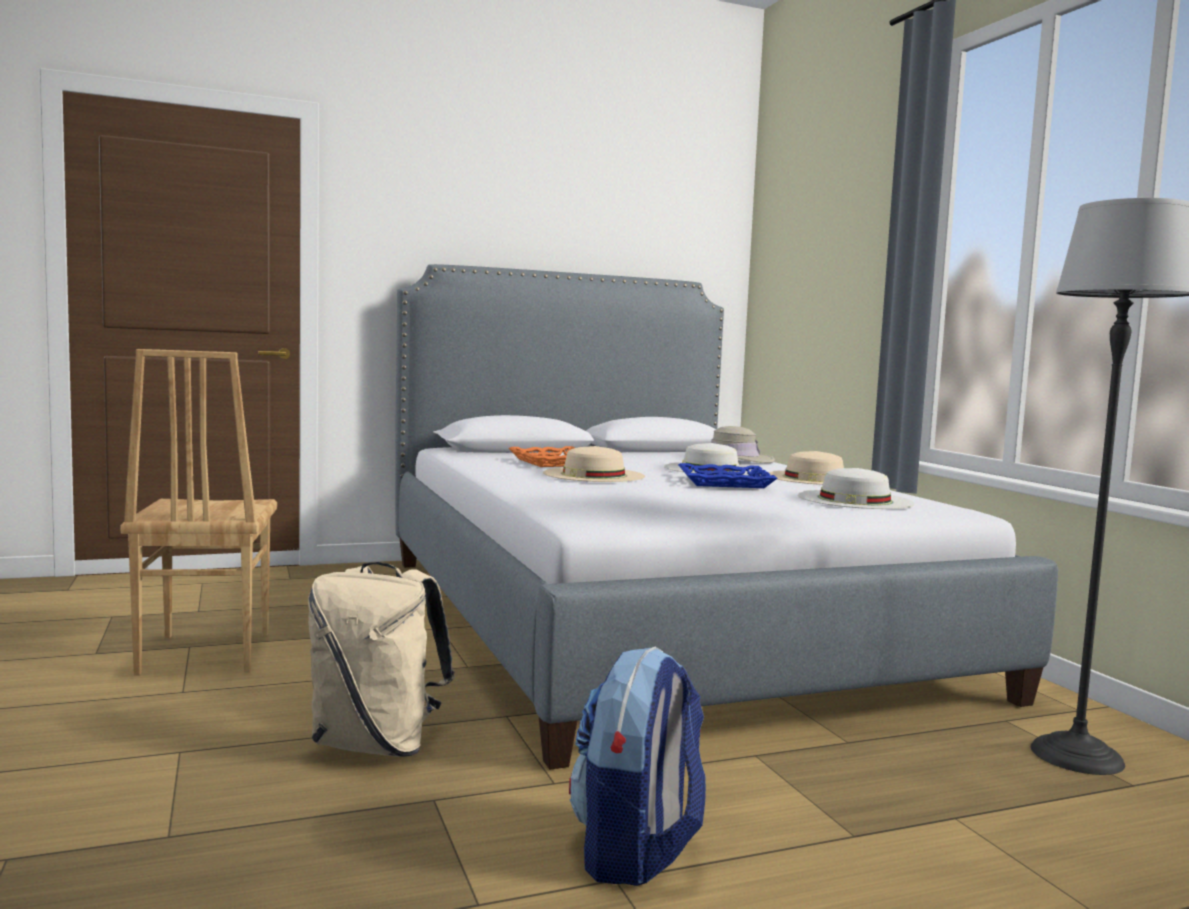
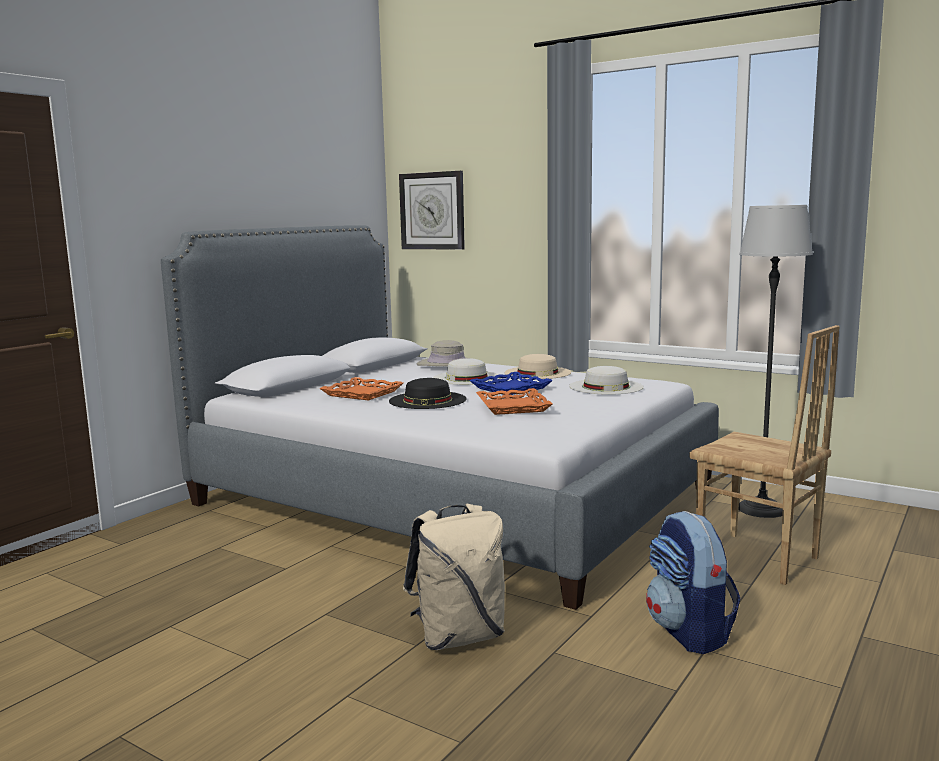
camera: 35 degrees left, 5 degrees up
(202, 653) = (195, 627): brown chair -> brown chair (757, 559)
(593, 475) = (427, 400): beige hat -> black hat
(657, 492) = (514, 407): none -> orange tray
(787, 267) = (432, 211): none -> wall clock

